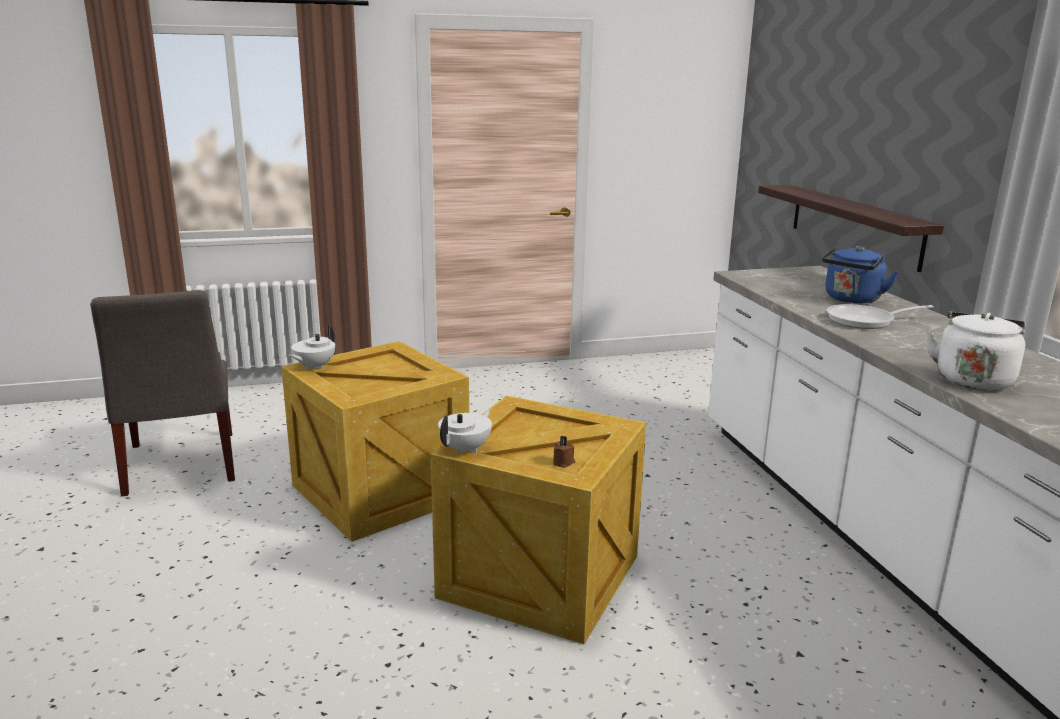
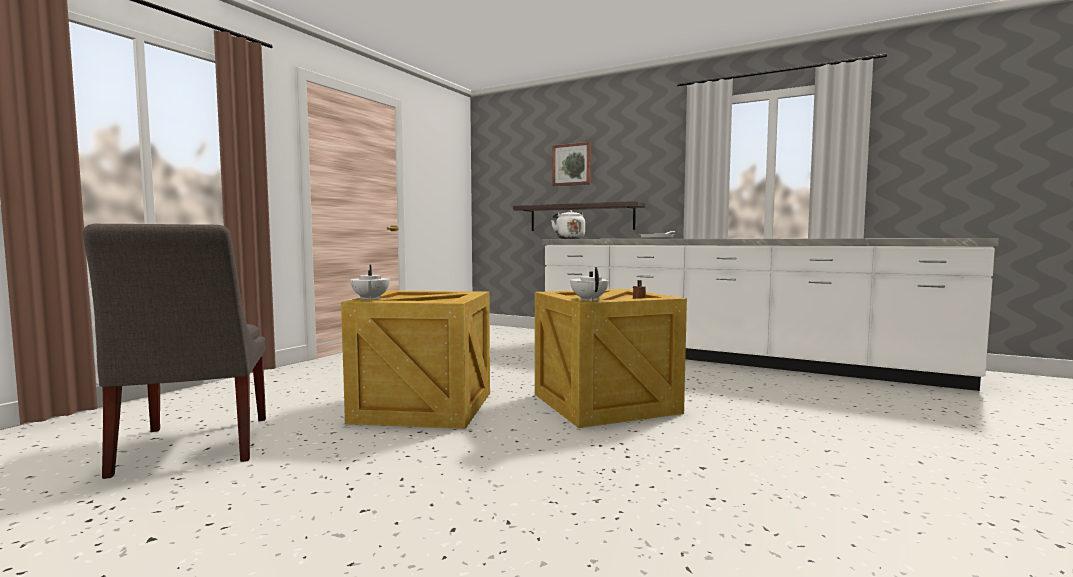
camera: 45 degrees left, 15 degrees down
(179, 466) = (192, 447): grey chair -> grey chair turned 45 degrees clockwise
(851, 300) = (629, 238): blue kettle -> none
(857, 124) = (572, 164): none -> picture
(972, 379) = (748, 238): white kettle -> white kettle (569, 238)

